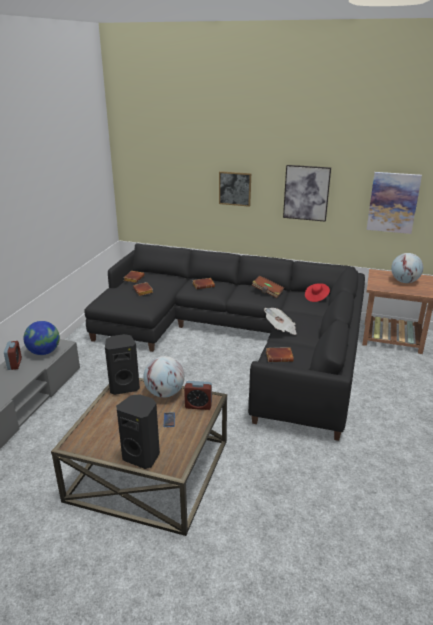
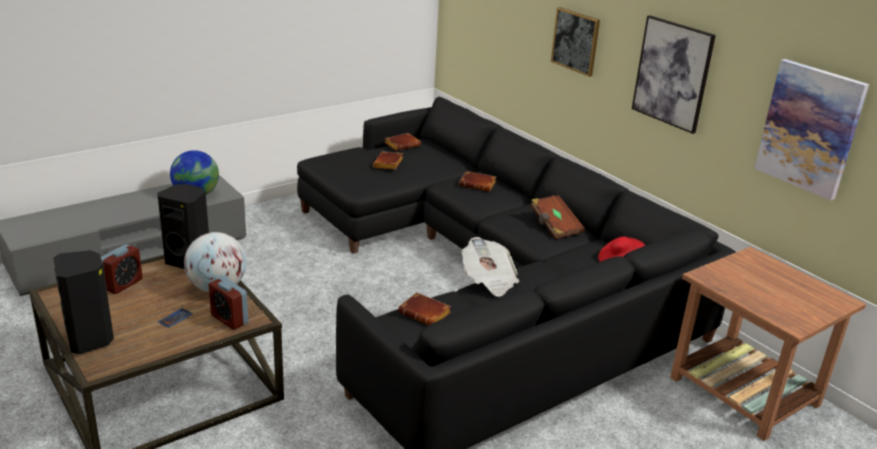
camera: 35 degrees right, 0 degrees up
(14, 364) = (152, 195): alarm clock -> alarm clock (123, 284)
(404, 282) = (780, 289): globe -> none

